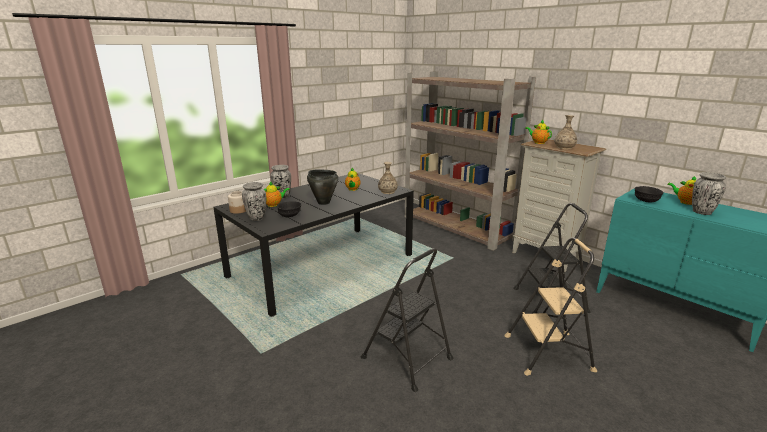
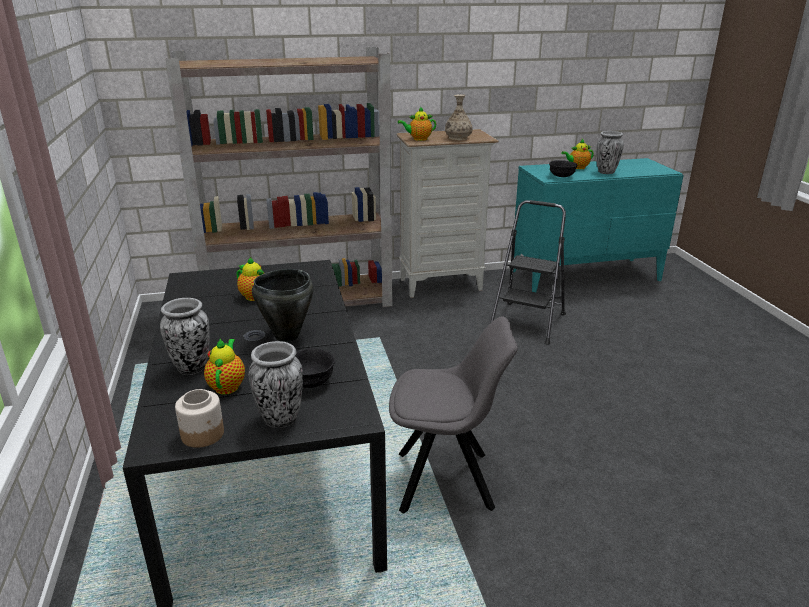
camera: 60 degrees left, 5 degrees up
(345, 315) = (445, 481): none -> grey chair
(387, 192) = (310, 276): vase -> none
(408, 359) = (581, 459): black step ladder -> none
(550, 352) = (617, 363): beige step ladder -> none

